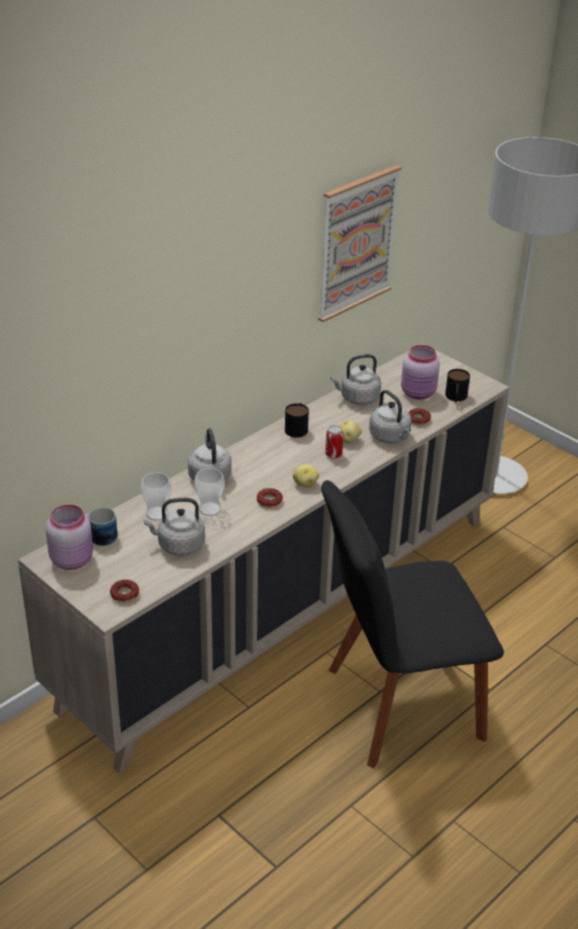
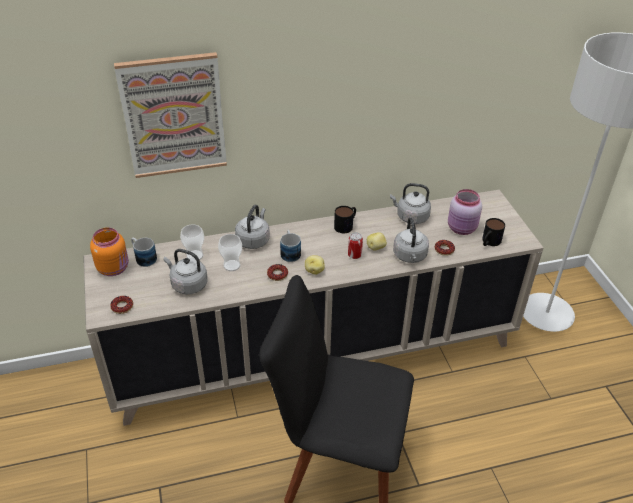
camera: 30 degrees right, 5 degrees up
(72, 559) = (114, 268): pink jar -> orange jar
(262, 474) = (290, 252): none -> mug
(356, 242) = (433, 90): picture -> picture (173, 116)

